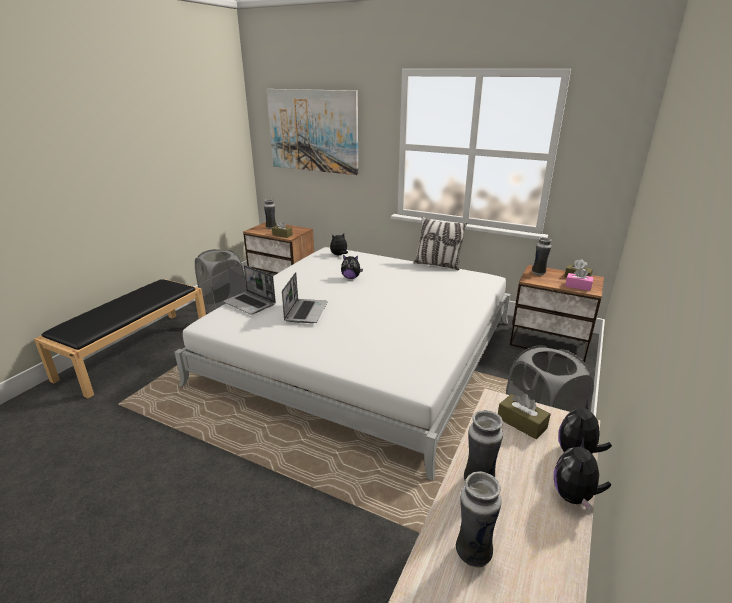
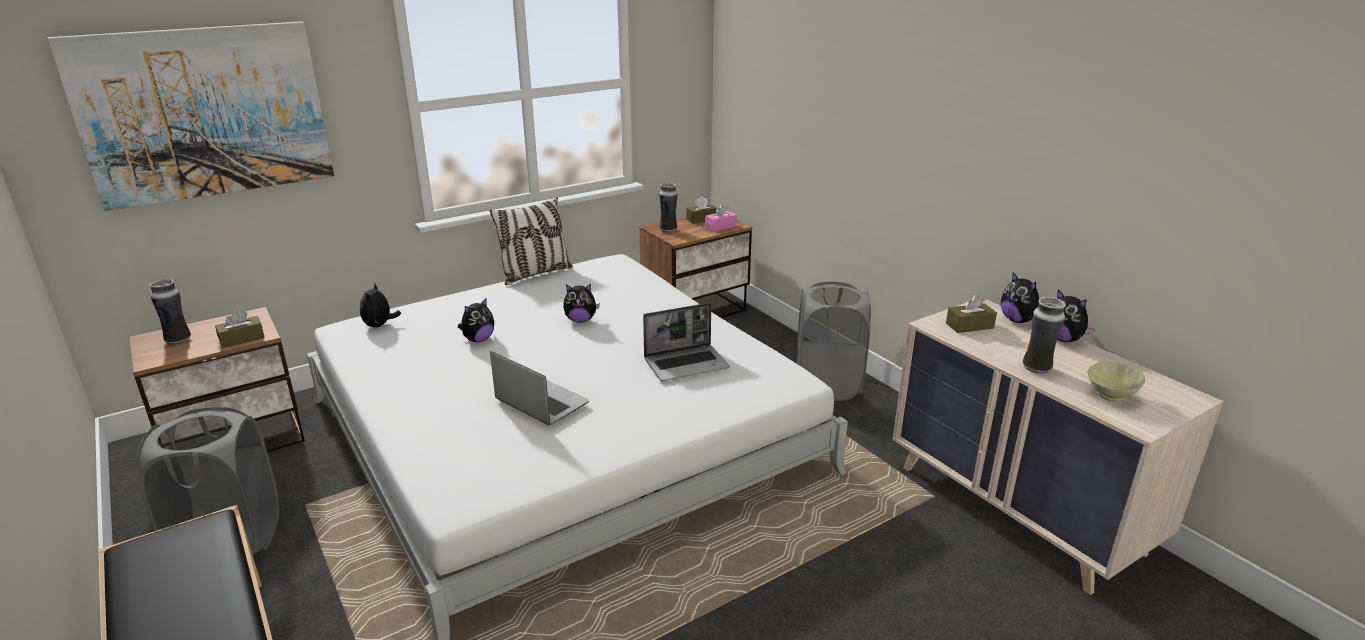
camera: 60 degrees left, 0 degrees up
(250, 304) = (440, 446): laptop -> laptop (687, 364)
(403, 293) = (581, 320): none -> plush toy
(472, 553) = (1109, 395): vase -> beige bowl

